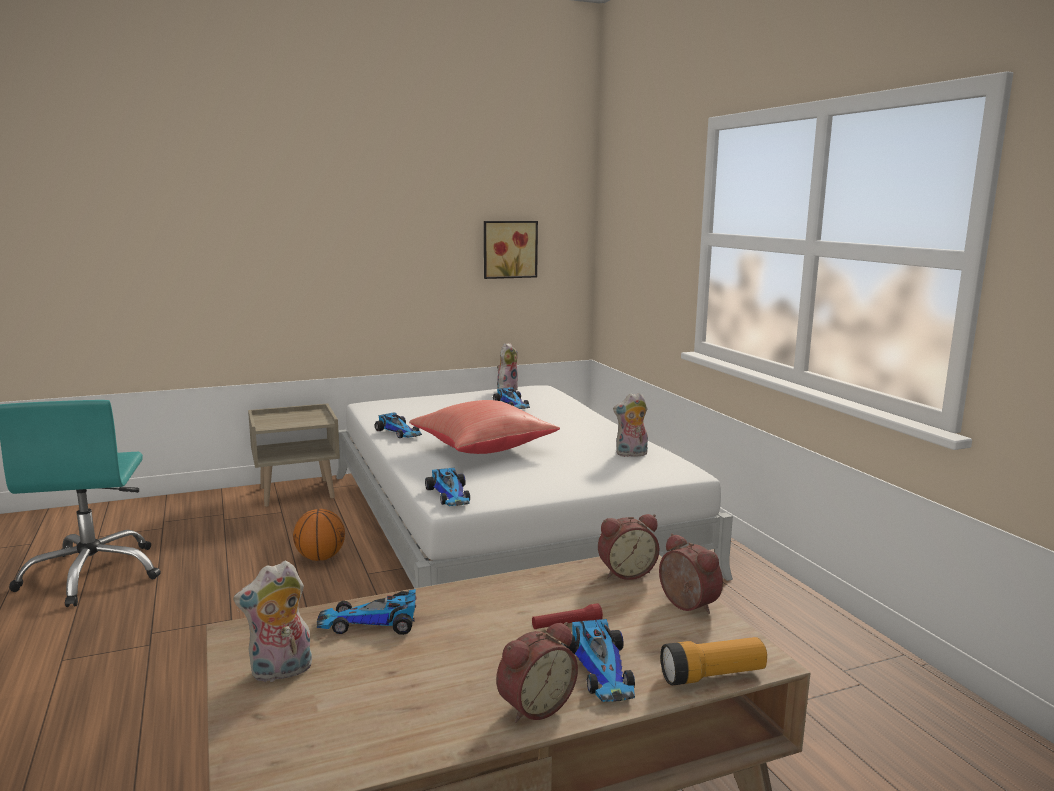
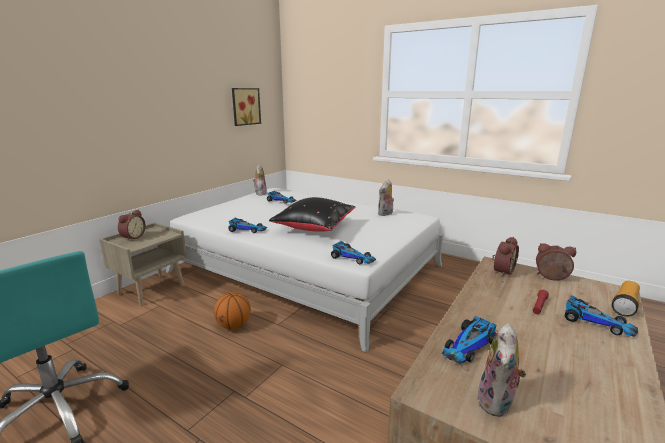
camera: 35 degrees left, 5 degrees up
(482, 448) = (314, 227): red pillow -> black pillow
(533, 706) = (617, 353): alarm clock -> alarm clock (132, 237)

